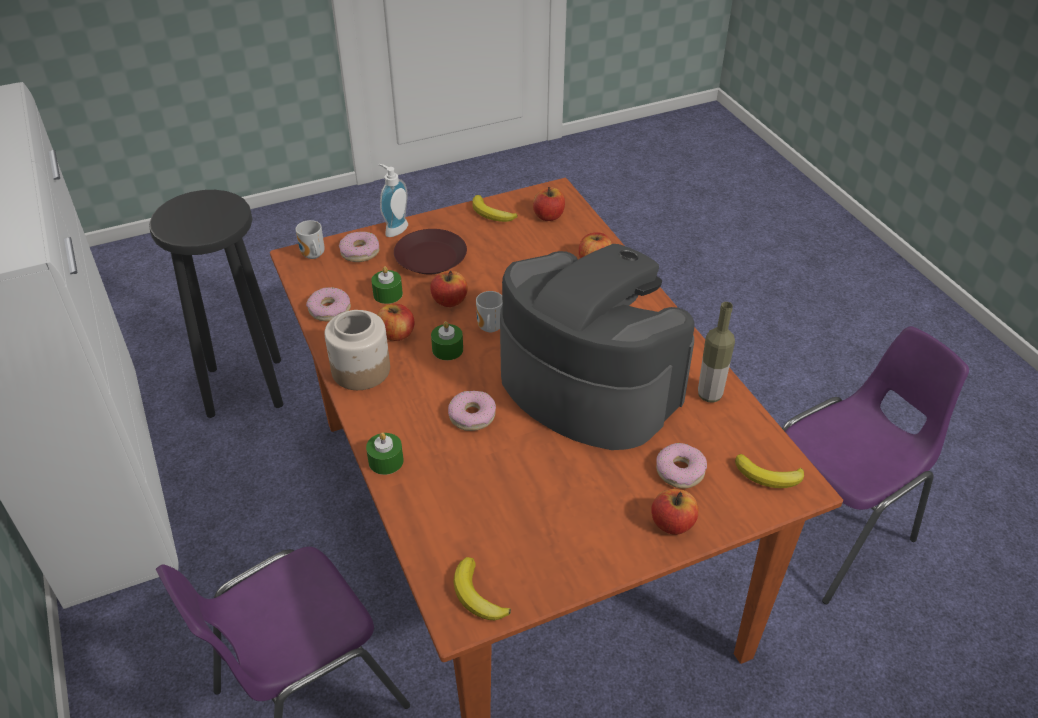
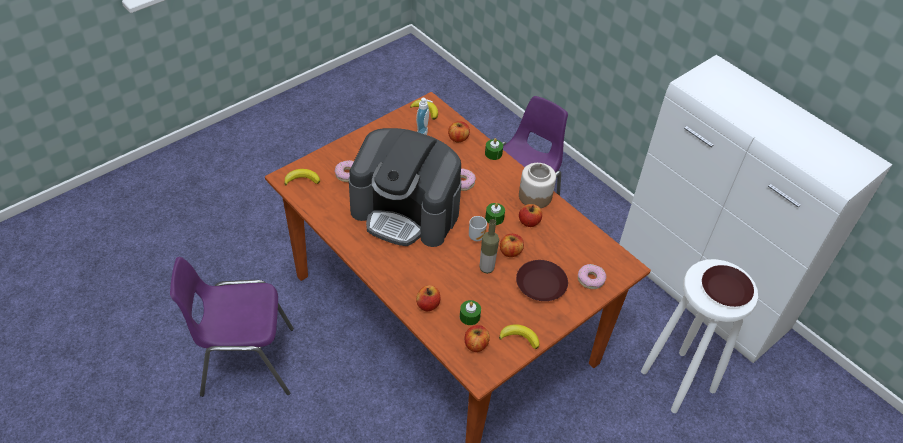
camera: 160 degrees right, 5 degrees up
(198, 212) = (725, 289): none -> brown plate
(246, 386) = (677, 381): black stool -> white stool
(312, 256) = (619, 269): mug -> none
(329, 309) = (578, 231): donut -> none
(388, 294) = (551, 249): green candle -> green candle (469, 316)
(394, 228) = (581, 306): soap dispenser -> soap dispenser (424, 134)
(672, 523) = (348, 150): apple -> apple (458, 138)
(709, 395) = (336, 218): bottle -> bottle (486, 268)
(832, 530) = (245, 362): purple chair -> purple chair turned 45 degrees clockwise

